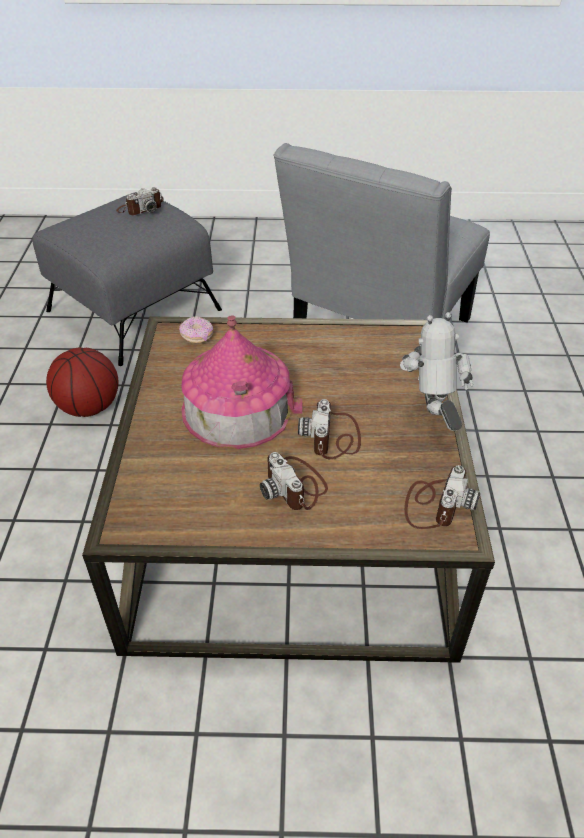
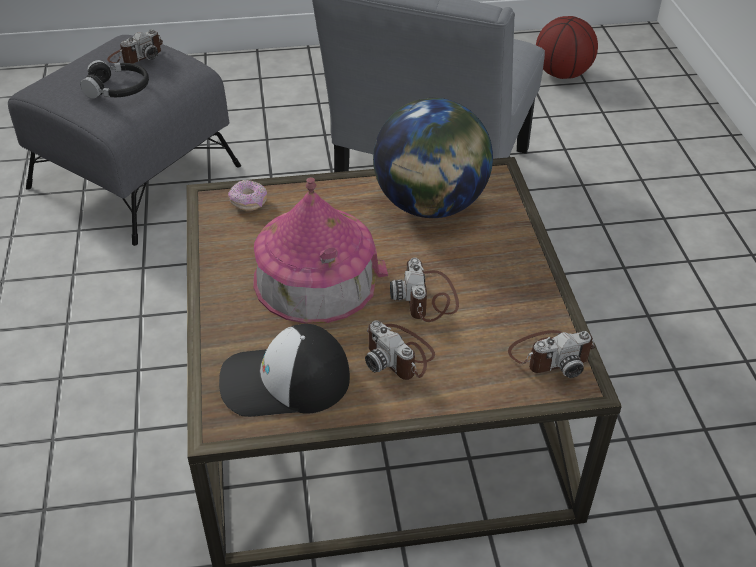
camera: 10 degrees left, 0 degrees up
(90, 407) = (110, 298): basketball -> basketball (562, 74)
(118, 234) = (118, 89): none -> black headphones
(185, 497) = (284, 381): none -> cap
(355, 355) = (430, 205): none -> globe
(431, 420) = (527, 268): toy robot -> none
(435, 504) = (550, 355): camera -> camera turned 60 degrees clockwise

